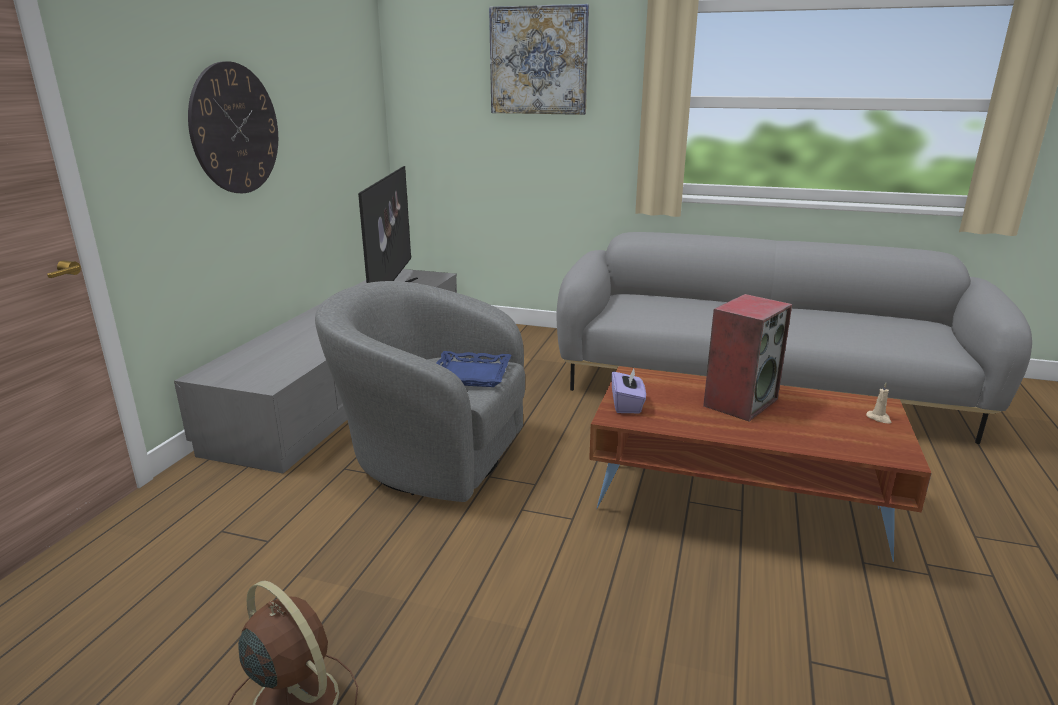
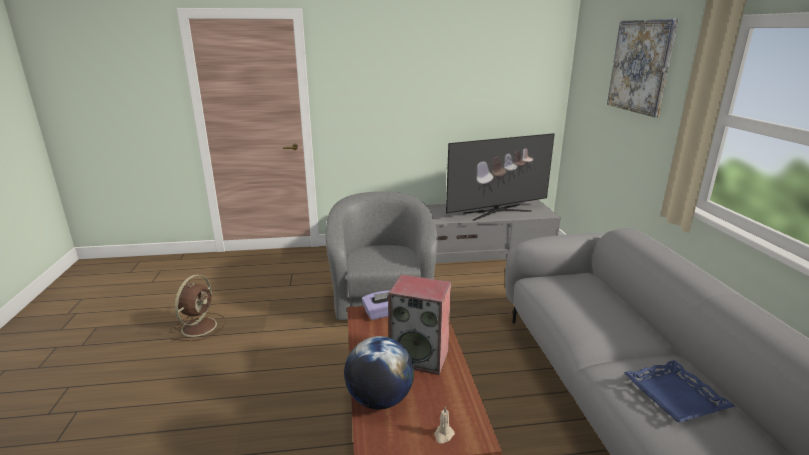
camera: 65 degrees right, 0 degrees up
(235, 129) = (408, 97): wall clock -> none
(471, 374) = (389, 261): blue tray -> blue tray (675, 396)
(817, 439) = (380, 399): none -> globe

